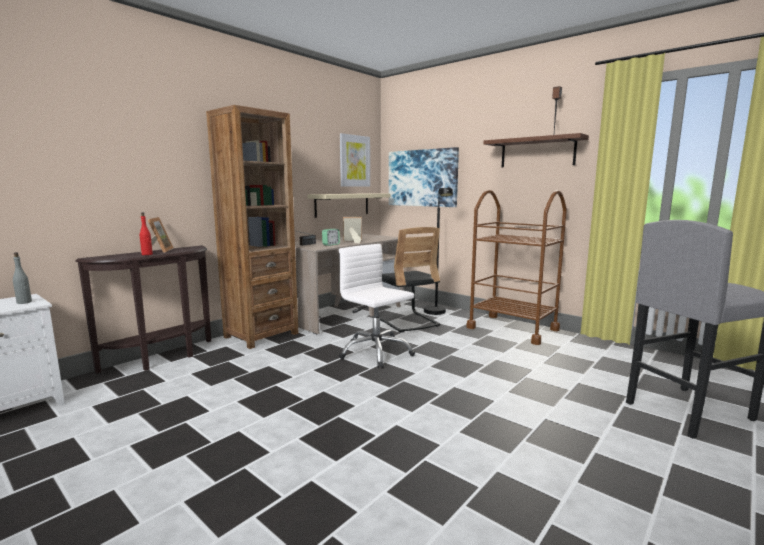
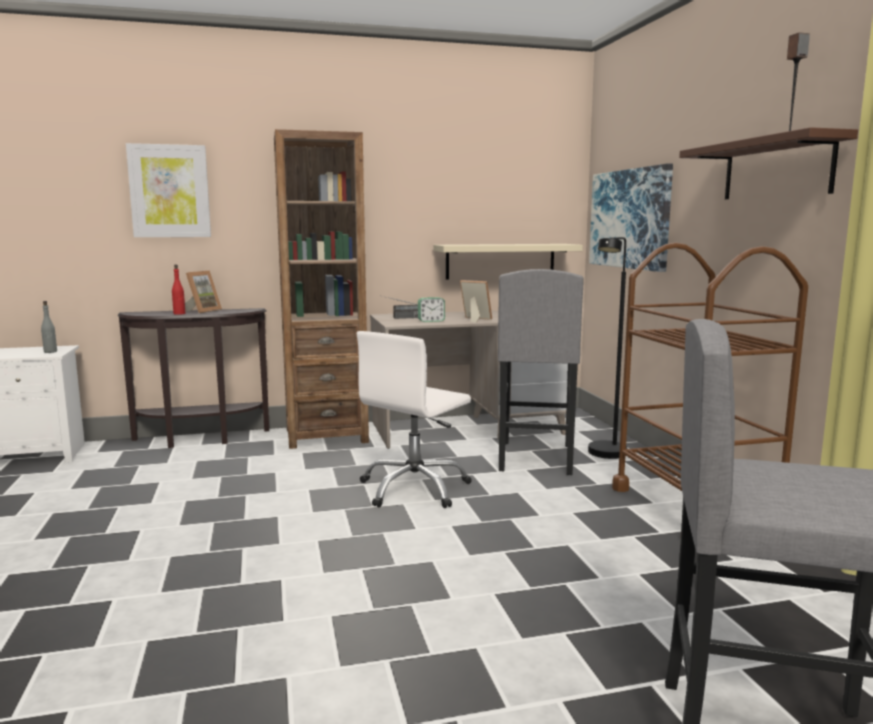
camera: 35 degrees right, 0 degrees up
(354, 161) = (529, 192): picture -> picture (169, 191)
(375, 352) = (415, 489): white office chair -> white office chair turned 135 degrees counterclockwise
(406, 321) = (535, 458): black chair -> grey stool

